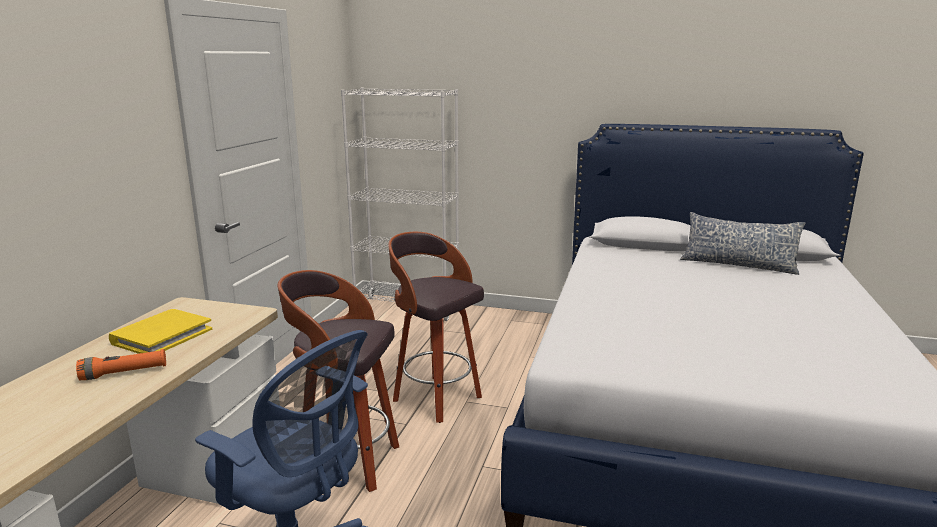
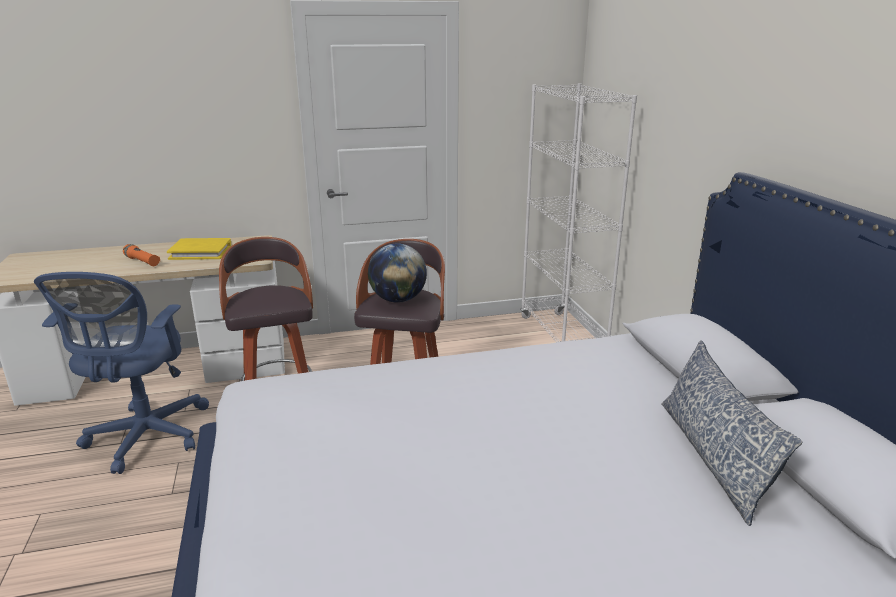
camera: 60 degrees right, 5 degrees up
(436, 287) = (398, 300): none -> globe

